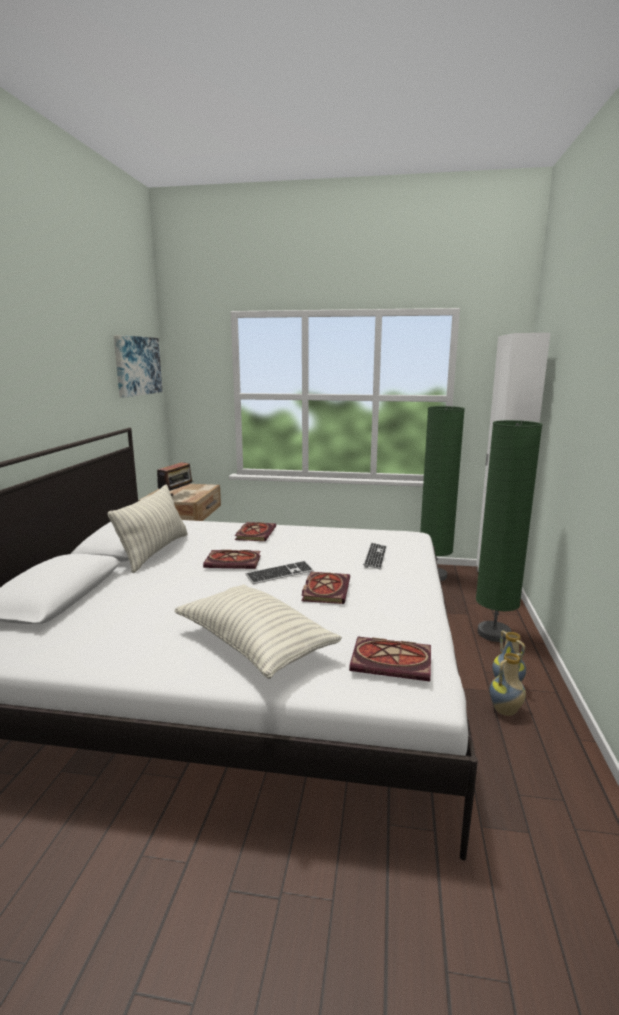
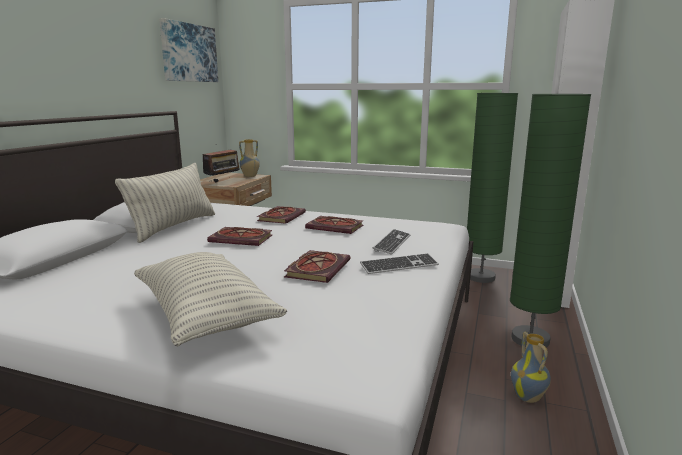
camera: 10 degrees right, 0 degrees up
(280, 574) = (280, 252): keyboard -> keyboard (399, 266)
(393, 661) = (346, 344): book -> book (336, 227)
(505, 711) = (517, 425): vase -> vase (250, 176)

